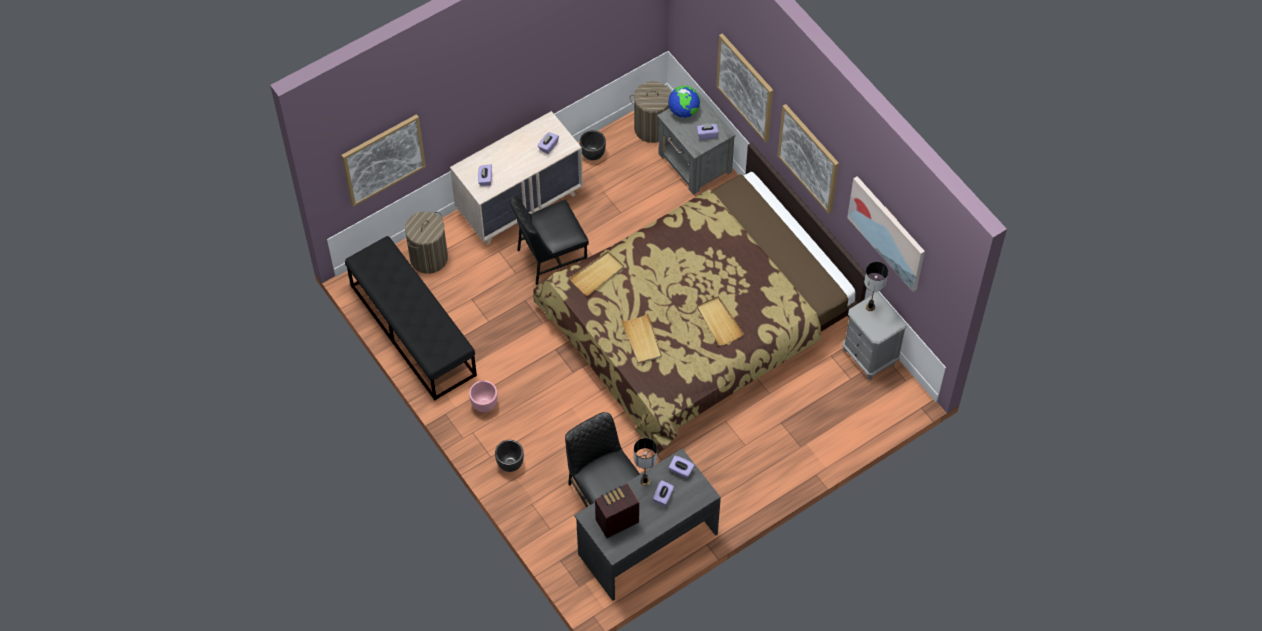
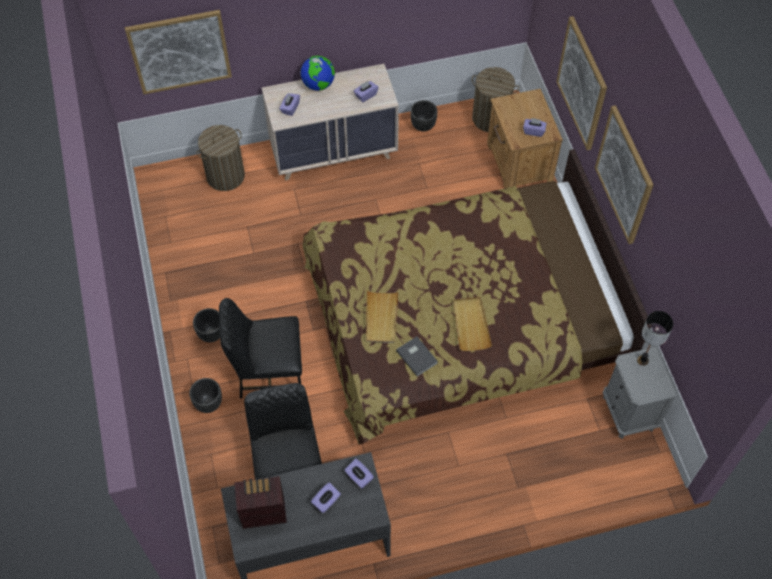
camera: 20 degrees right, 0 degrees up
(412, 330) = (178, 239): black bench -> none
(484, 404) = (211, 334): pink planter -> black planter
(550, 257) = (340, 210): black chair -> black chair (268, 371)
(597, 274) = (364, 236): beige tray -> none
(644, 481) = (314, 476): table lamp -> none
(683, 111) = (519, 102): globe -> globe (318, 84)
(685, 362) = (417, 356): none -> grey book
(695, 164) = (519, 163): grey nightstand -> brown nightstand
(887, 232) = (685, 281): picture -> none

